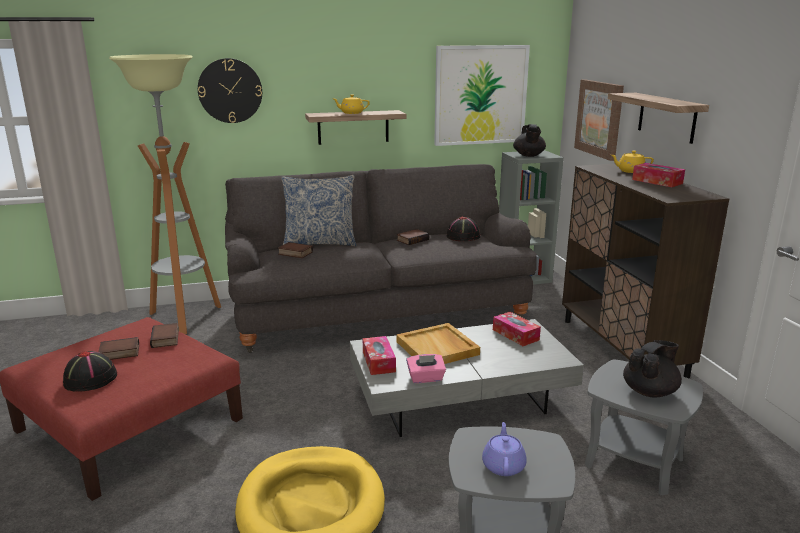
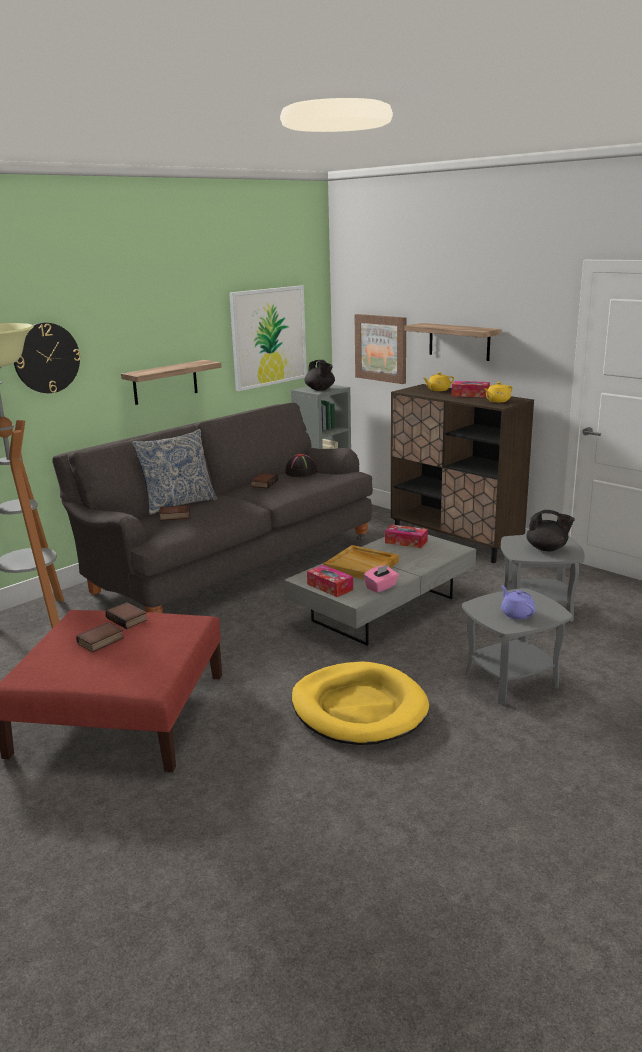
camera: 30 degrees left, 0 degrees up
(91, 379) = (111, 666): black hat -> none
(351, 113) = (168, 367): yellow teapot -> yellow teapot (497, 401)
(650, 391) = (547, 549): black teapot -> black teapot turned 90 degrees clockwise

